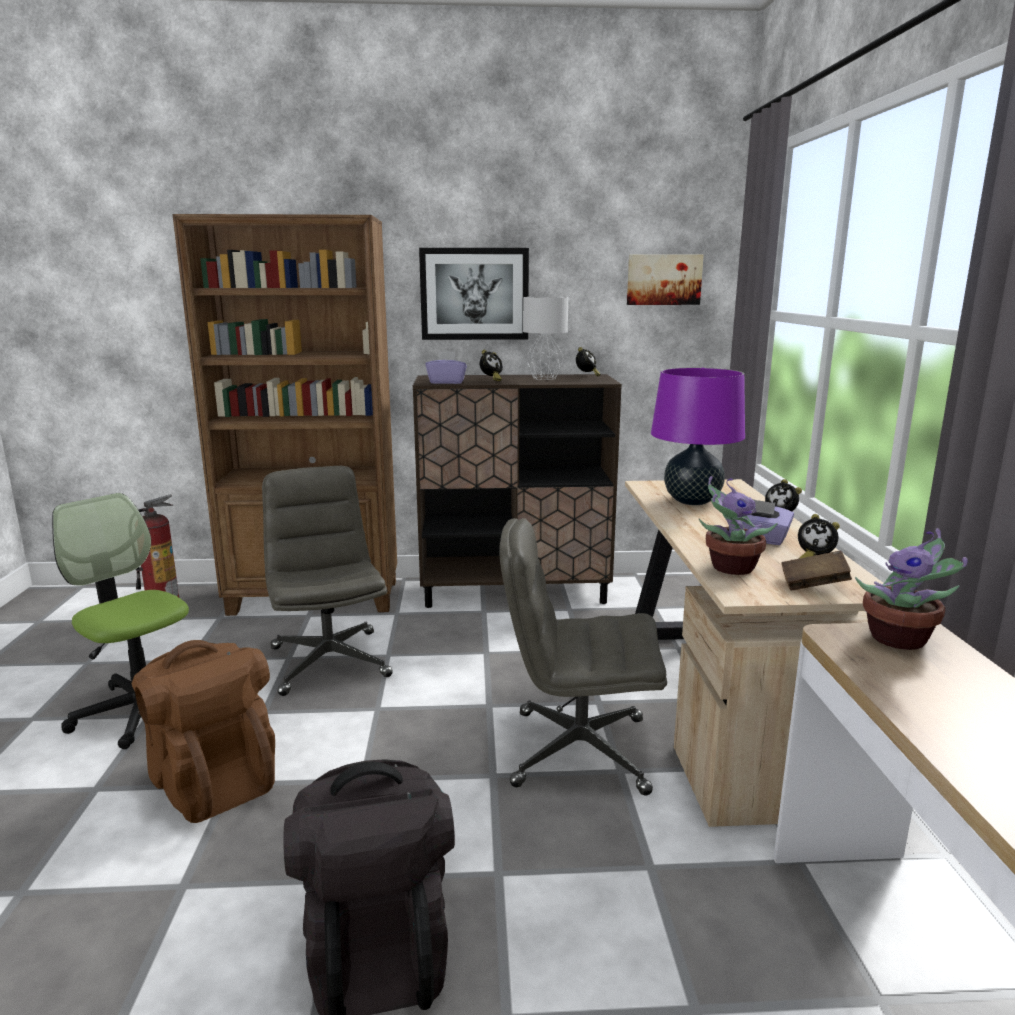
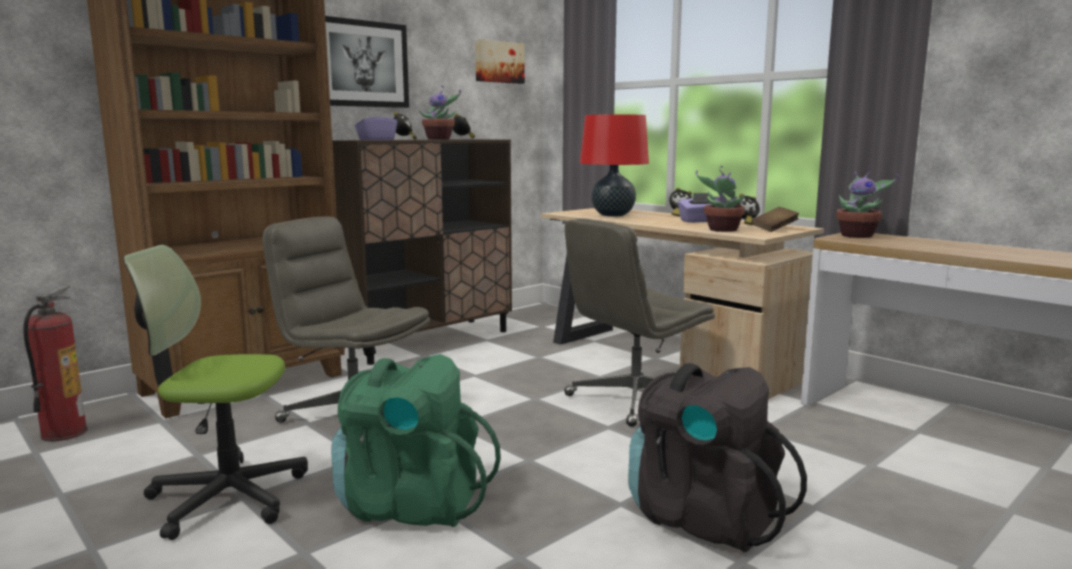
camera: 40 degrees left, 5 degrees down
(213, 781) = (411, 505): brown backpack -> green backpack
(545, 378) = (440, 139): grey table lamp -> potted plant
(692, 501) = (613, 215): purple table lamp -> red table lamp

